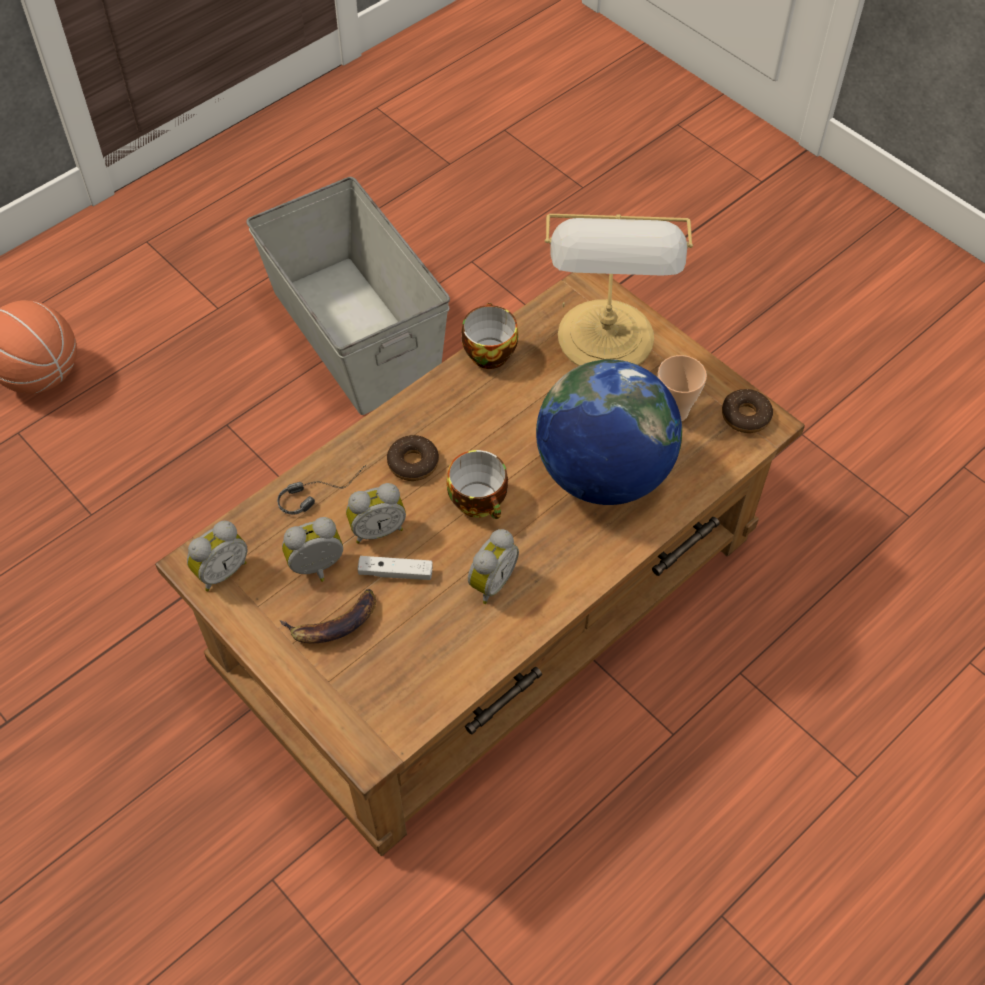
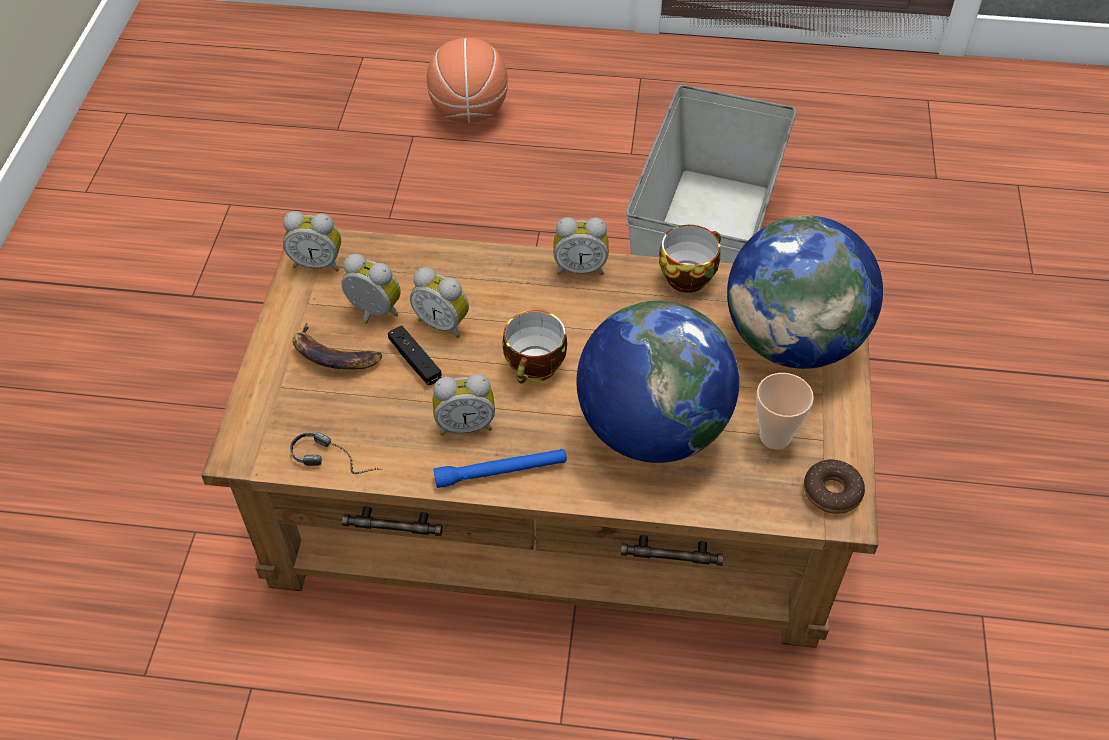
camera: 50 degrees right, 5 degrees down
(321, 490) = (446, 268): headphones -> headphones (341, 460)
(395, 573) = (415, 361): white game controller -> black game controller
(413, 408) = (580, 268): none -> alarm clock
(413, 463) = (528, 303): donut -> none
(555, 589) = (501, 472): none -> blue flashlight
(606, 341) = (793, 341): table lamp -> globe

